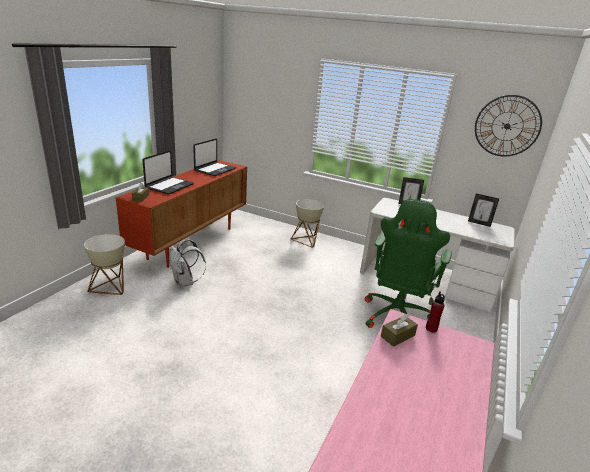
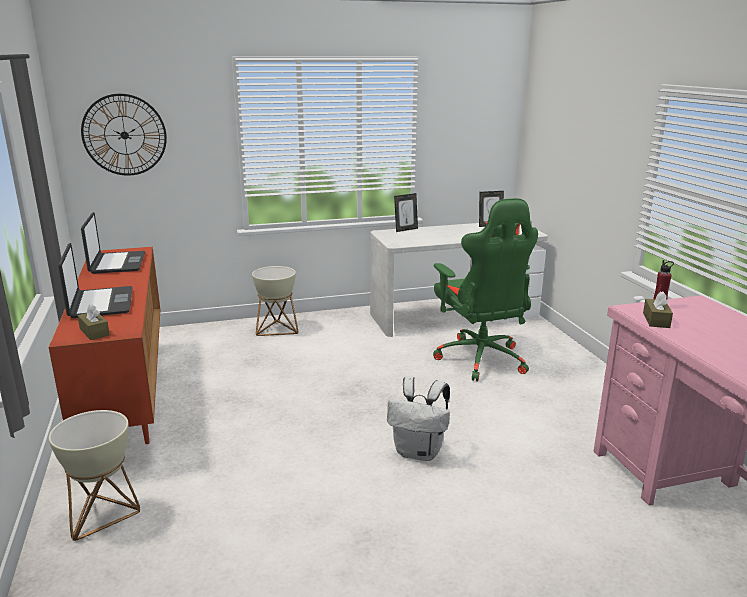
camera: 40 degrees left, 5 degrees down
(185, 283) = (209, 447): white backpack -> white backpack (419, 452)
(507, 126) = (482, 109): wall clock -> wall clock (124, 135)

